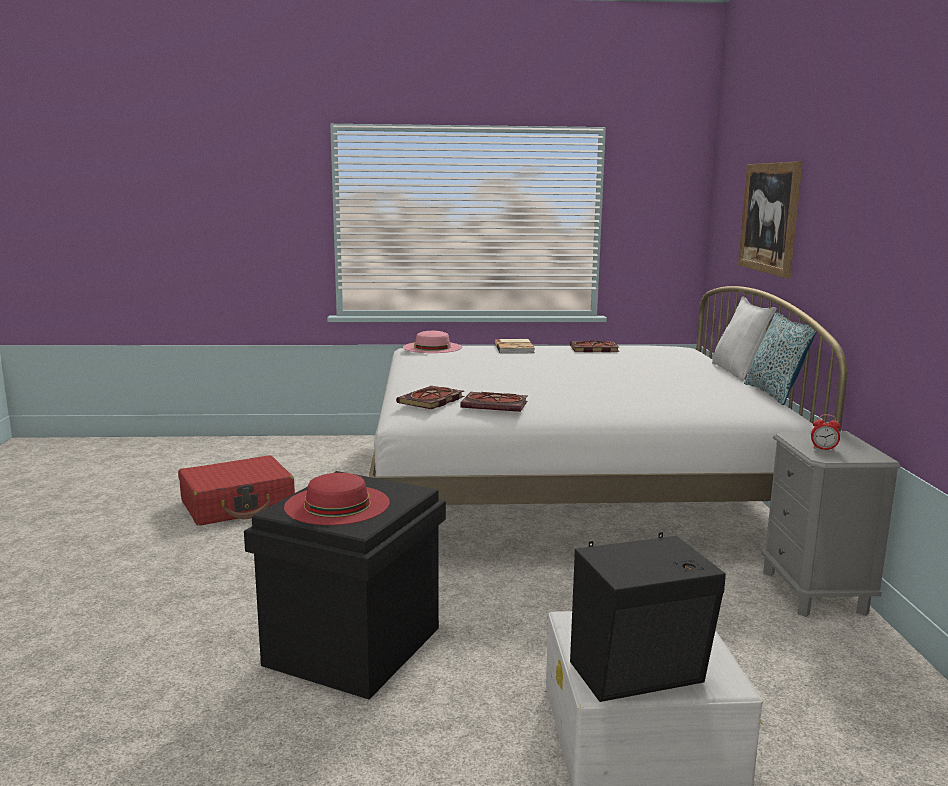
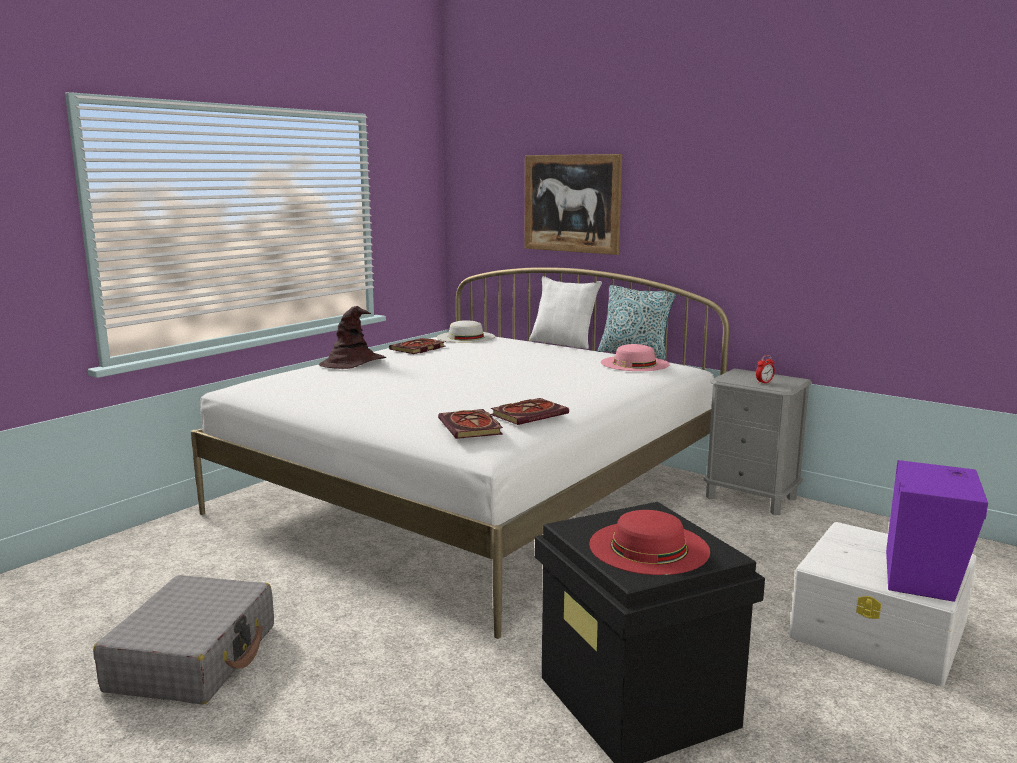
camera: 50 degrees left, 0 degrees up
(238, 505) = (194, 657): red suitcase -> grey suitcase
(432, 347) = (272, 380): pink hat -> pink hat (634, 363)
(515, 348) = (353, 363): book -> brown hat
(641, 675) = (924, 575): black speaker -> purple speaker
(663, 349) = (466, 337): none -> white hat

